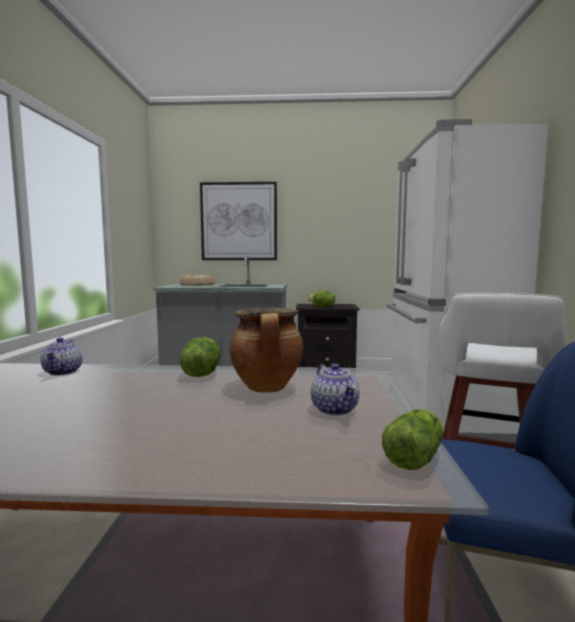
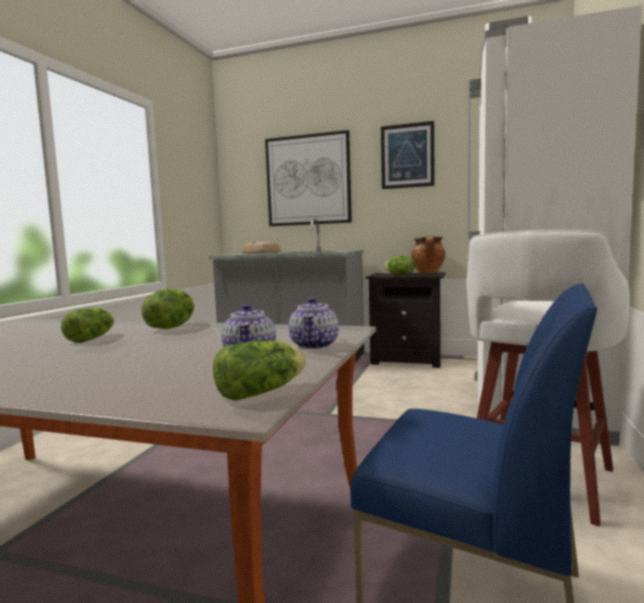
camera: 15 degrees right, 0 degrees up
(63, 372) = (53, 324): teapot -> teapot (315, 345)
(140, 391) = (93, 338): none -> lettuce
(267, 388) = (214, 339): cooking pot -> cooking pot (428, 273)
(325, 207) = (407, 156): none -> picture

